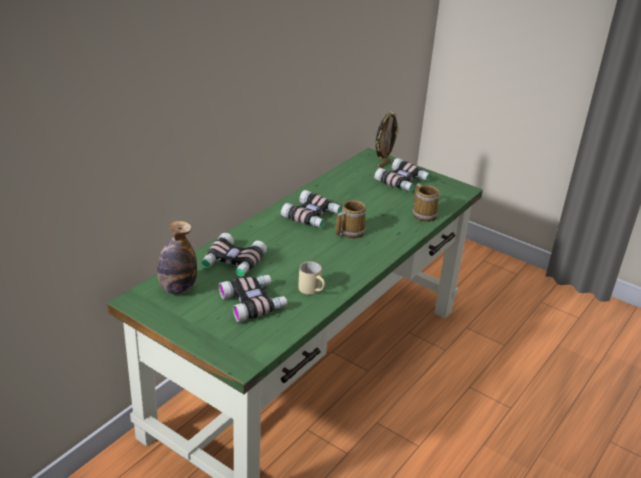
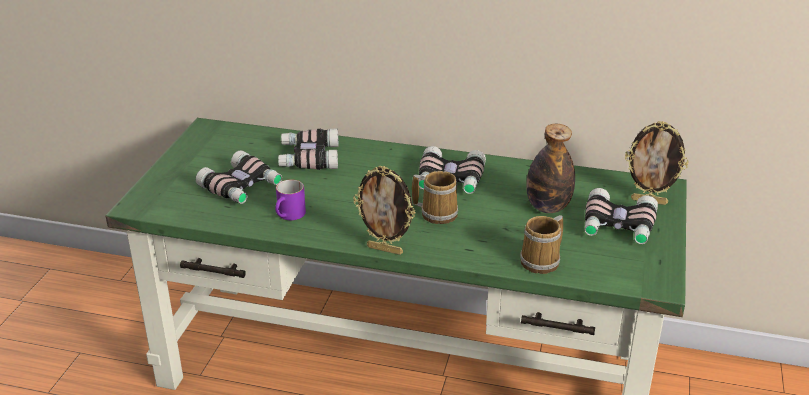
camera: 70 degrees right, 0 degrees up
(177, 289) = (239, 142): bottle -> bottle (547, 207)
(313, 290) = (289, 216): beige mug -> purple mug
(381, 262) = (385, 249): none -> picture frame

